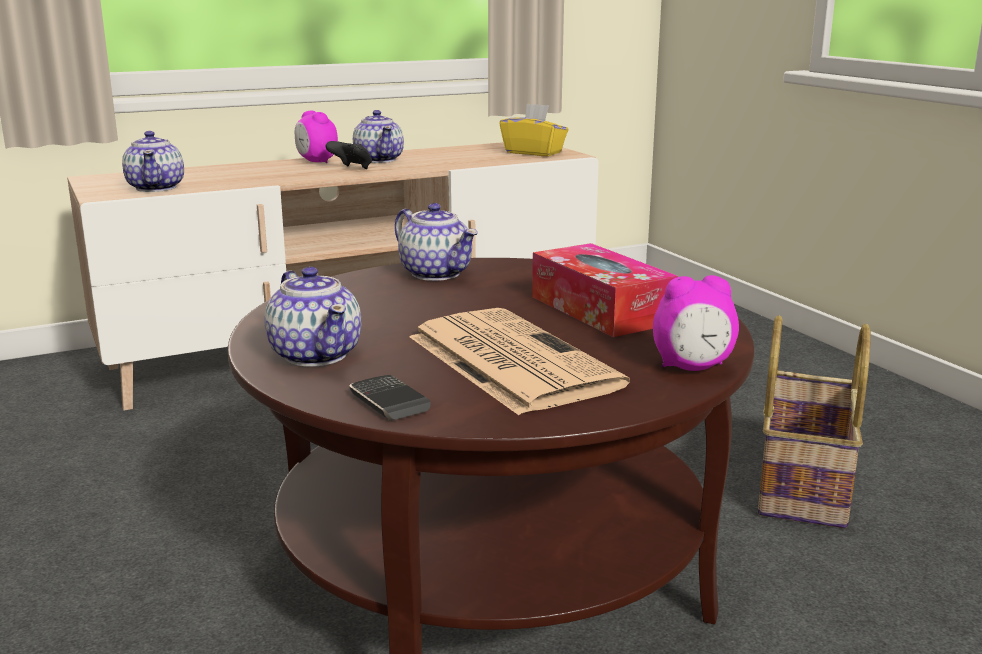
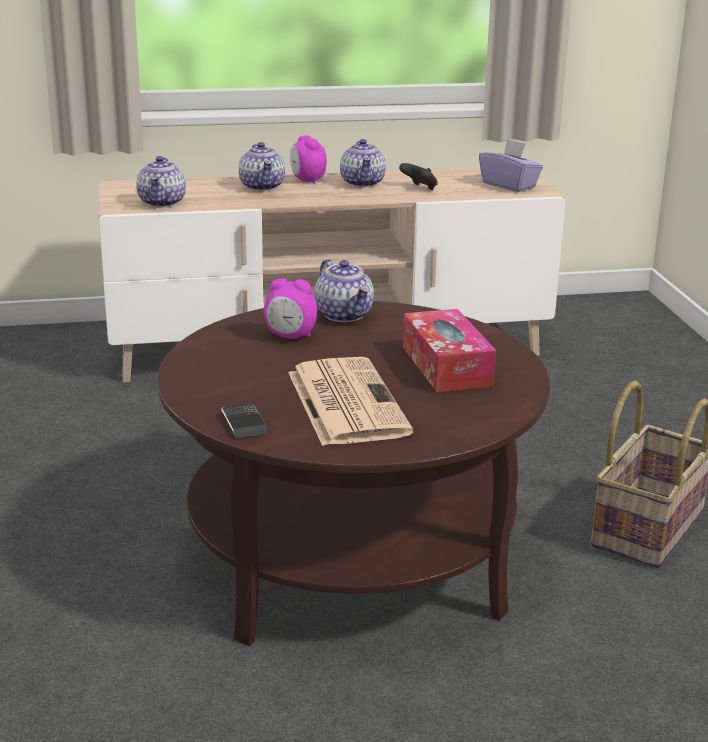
camera: 15 degrees right, 5 degrees up
(316, 354) = (216, 379): teapot -> teapot (262, 186)
(352, 168) = (332, 193): black game controller -> black game controller (419, 188)
(534, 152) = (509, 185): yellow tissue box -> purple tissue box
(692, 368) = (473, 426): alarm clock -> alarm clock (290, 336)

